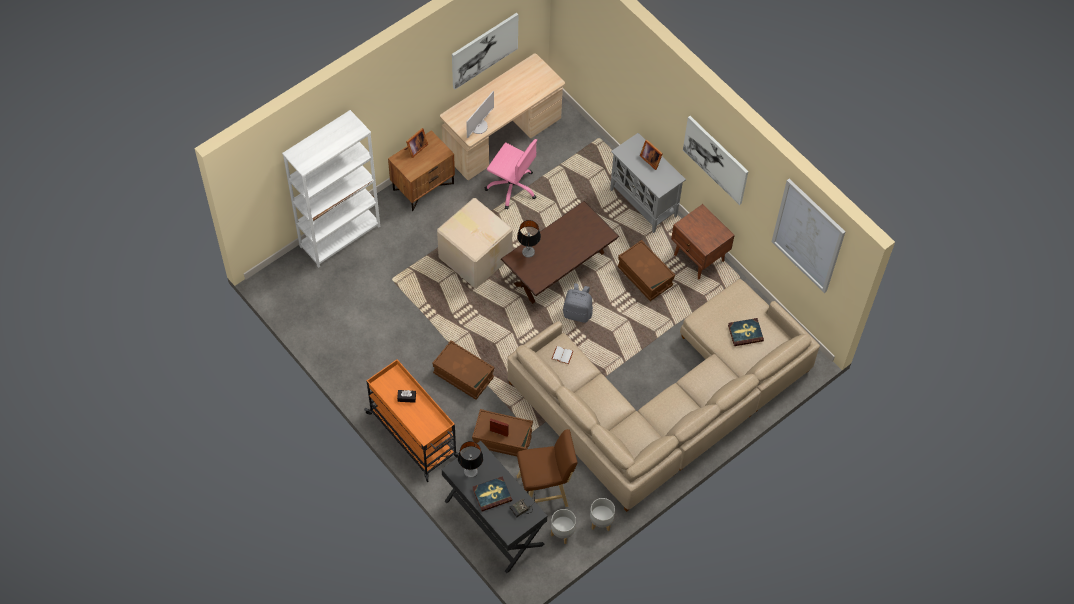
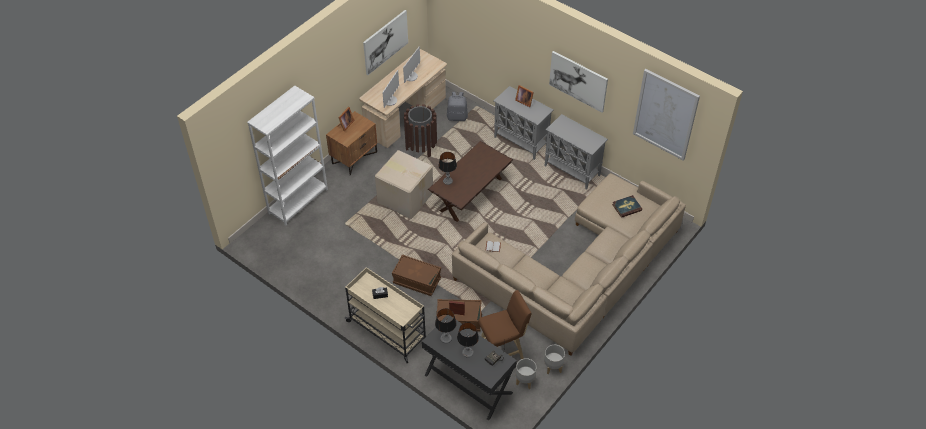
camera: 10 degrees left, 10 degrees down
(414, 436) = (388, 331): orange cart -> beige cart
(492, 494) = (467, 352): book -> table lamp
(512, 187) = (421, 147): pink office chair -> brown trash can
(513, 94) = (411, 76): none -> monitor
(577, 313) = (493, 222): grey backpack -> grey backpack (457, 117)
(645, 276) = (536, 189): brown storage box -> none
(699, 258) = (572, 171): brown nightstand -> grey cabinet

